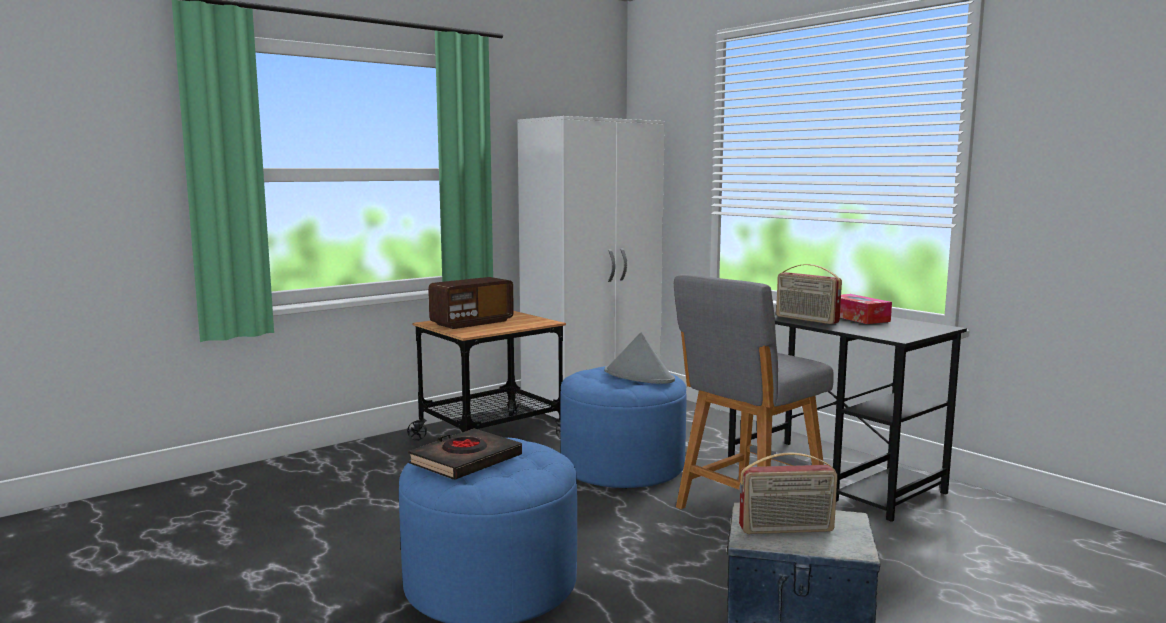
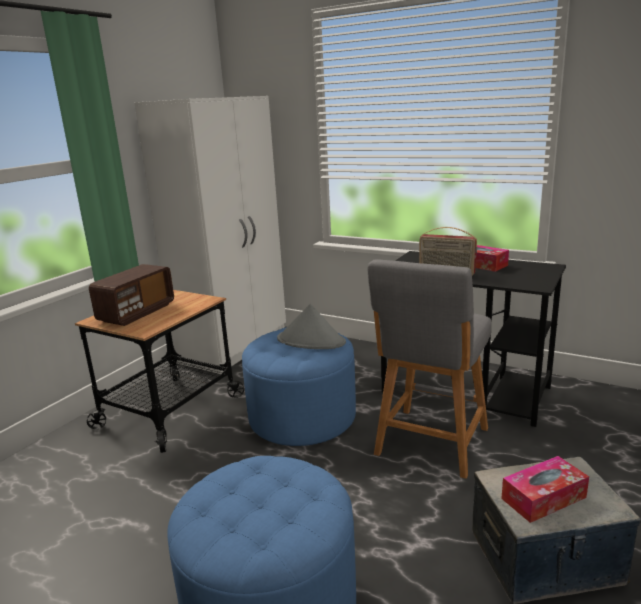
camera: 20 degrees left, 10 degrees up
(465, 461) = (239, 512): black book -> none
(786, 530) = (543, 498): radio -> tissue box

